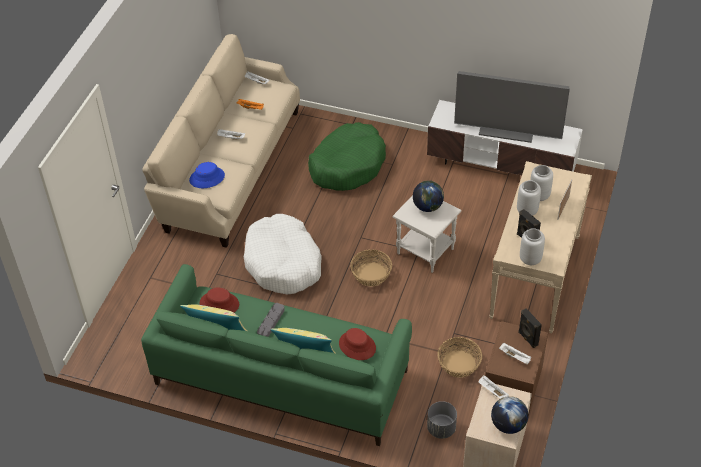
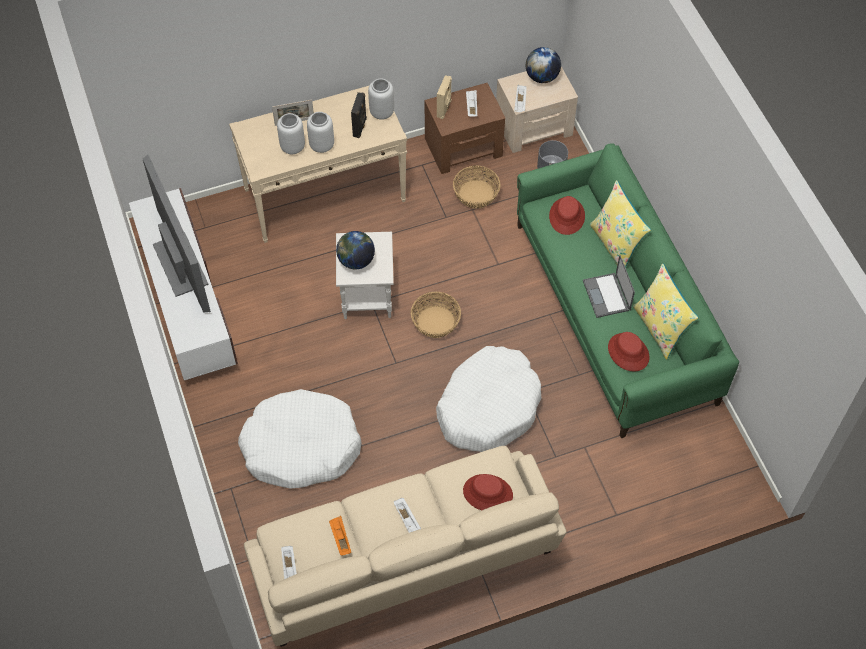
camera: 130 degrees left, 10 degrees up
(207, 178) = (487, 493): blue hat -> red hat
(271, 322) = (607, 296): grey tray -> laptop
(347, 165) = (301, 446): green dog bed -> white dog bed
(527, 339) = (444, 109): black speaker -> beige speaker

